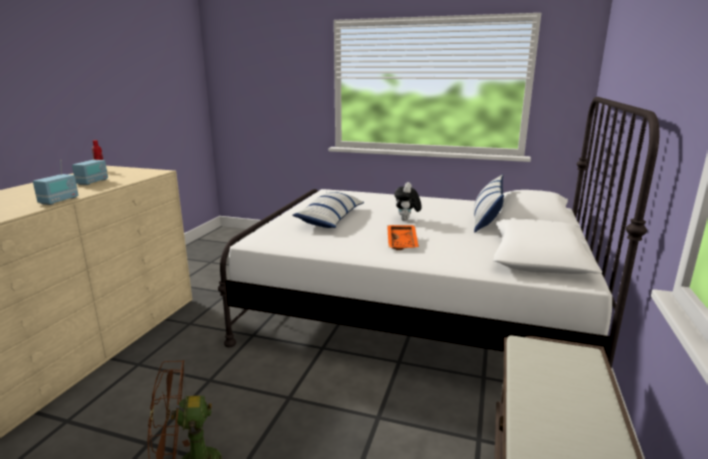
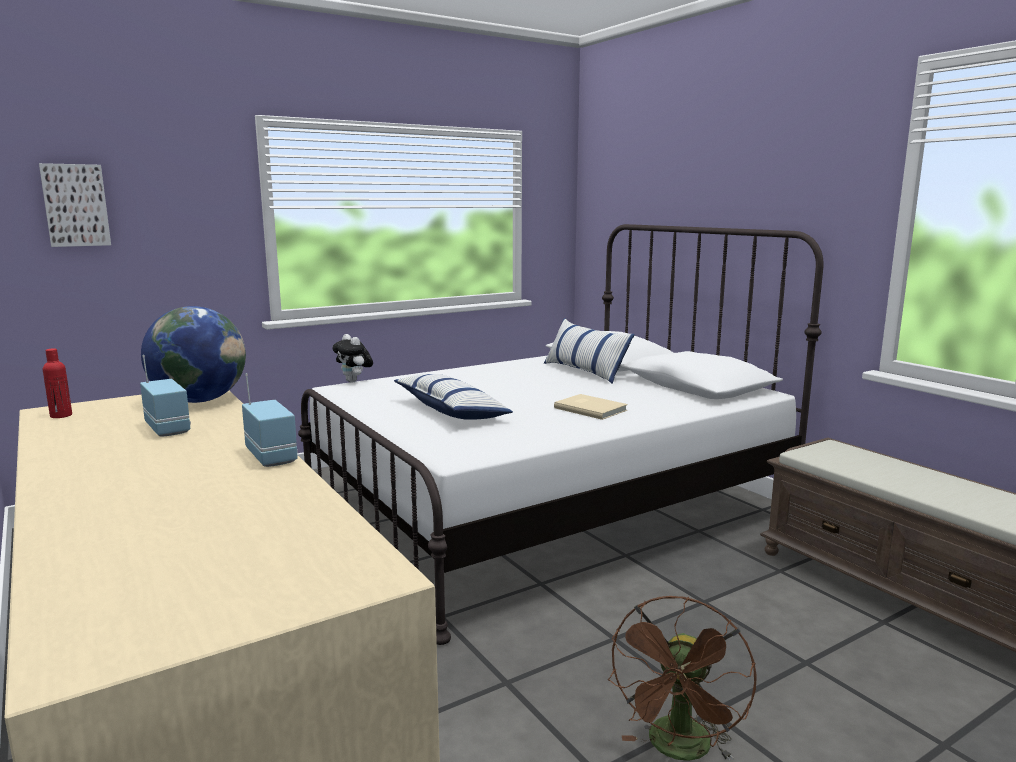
camera: 50 degrees left, 5 degrees down
(141, 175) = (199, 400): none -> globe
(247, 75) = (75, 205): none -> picture
(403, 242) = (590, 408): orange tray -> beige book
(406, 220) = (527, 390): plush toy -> plush toy (354, 381)

